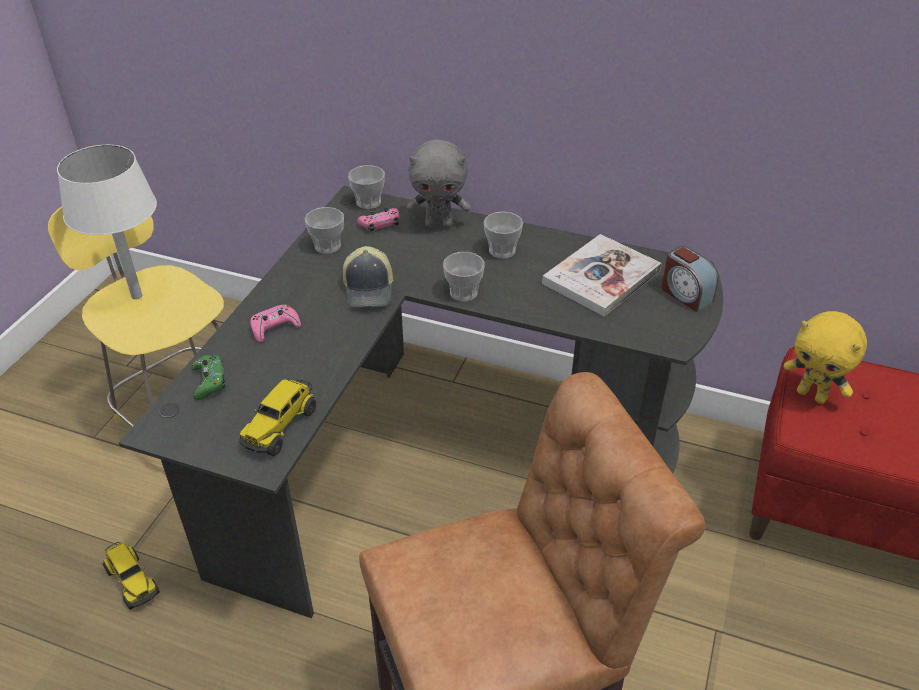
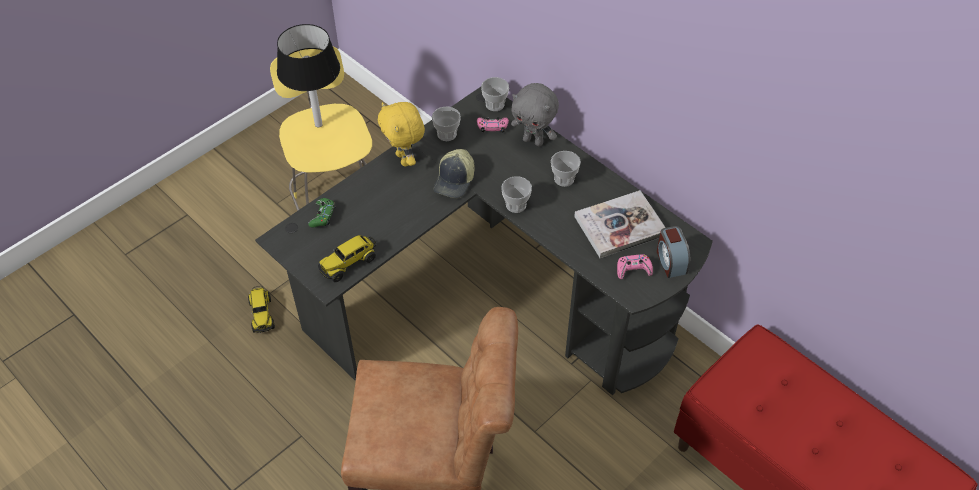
camera: 25 degrees right, 10 degrees up
(136, 296) = (318, 124): white table lamp -> black table lamp
(275, 328) = (380, 190): pink game controller -> pink game controller (633, 269)
(812, 395) = (741, 367): yellow plush toy -> yellow plush toy (405, 159)

